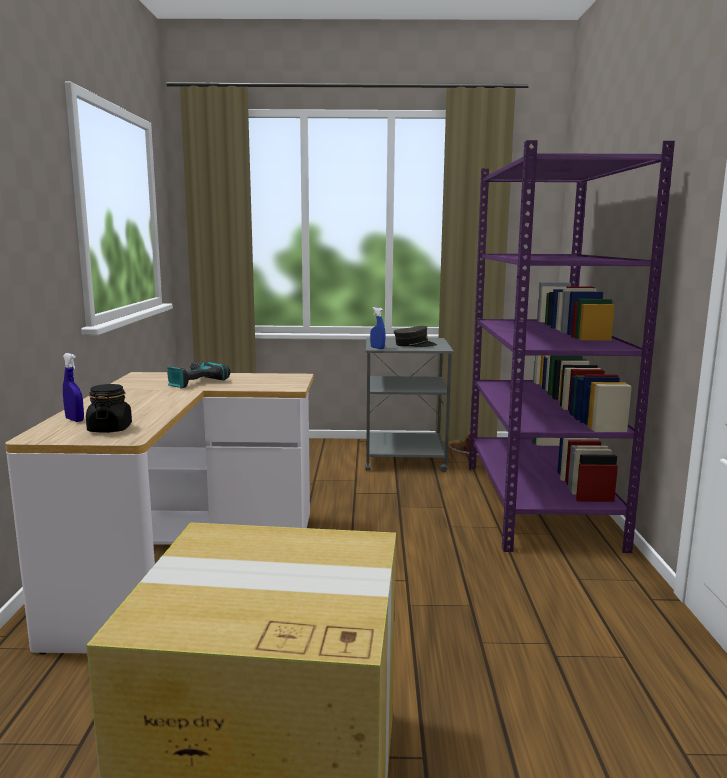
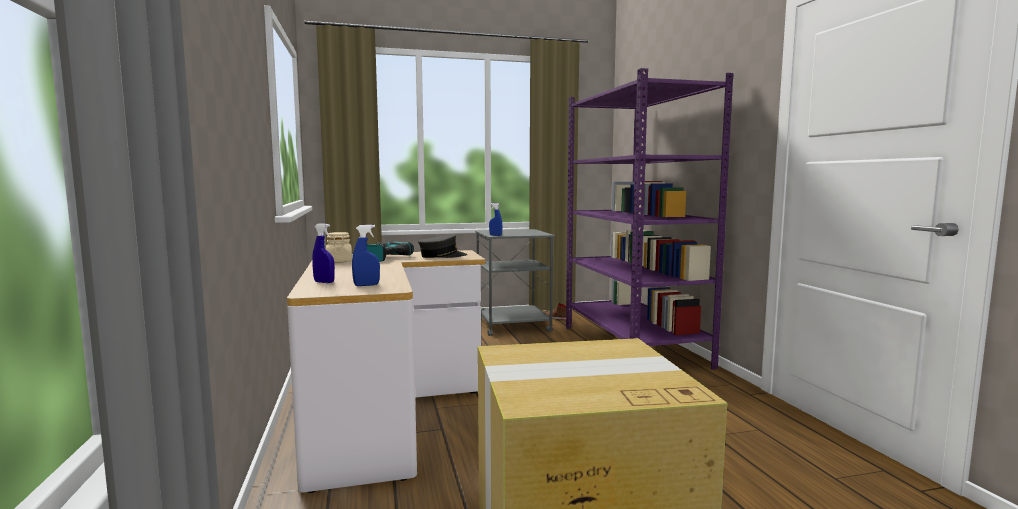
camera: 15 degrees left, 5 degrees down
(110, 429) = (366, 285): black jar -> blue spray bottle
(138, 385) = (339, 261): none -> beige jar
(414, 345) = (520, 233): grey cap -> grey cap (442, 256)

